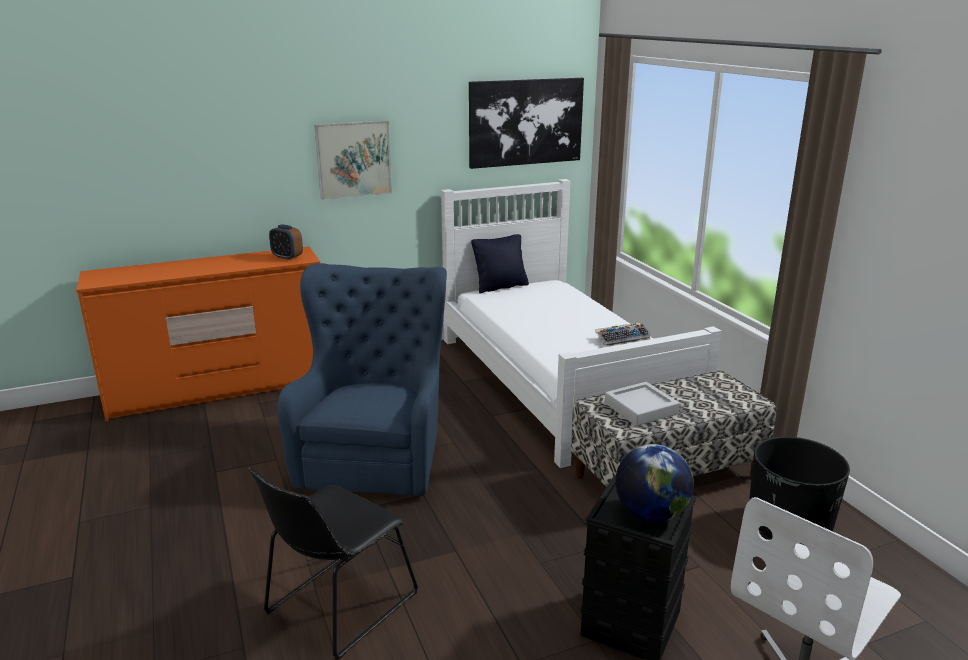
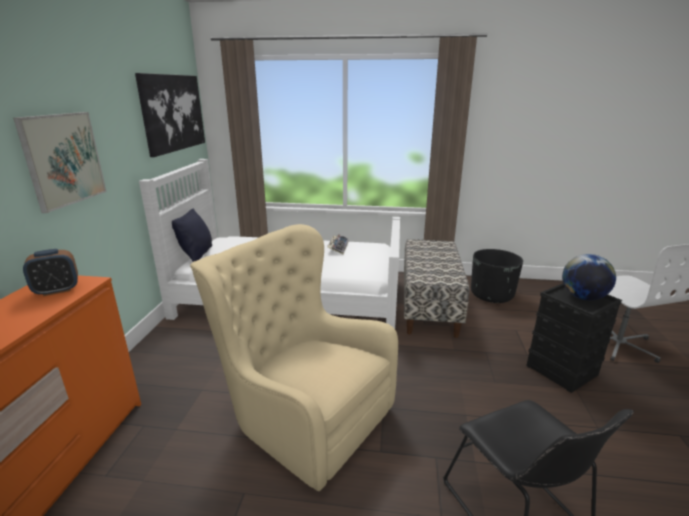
camera: 60 degrees left, 0 degrees up
(376, 454) = (302, 414): blue armchair -> beige armchair
(641, 408) = (434, 269): grey tray -> none

